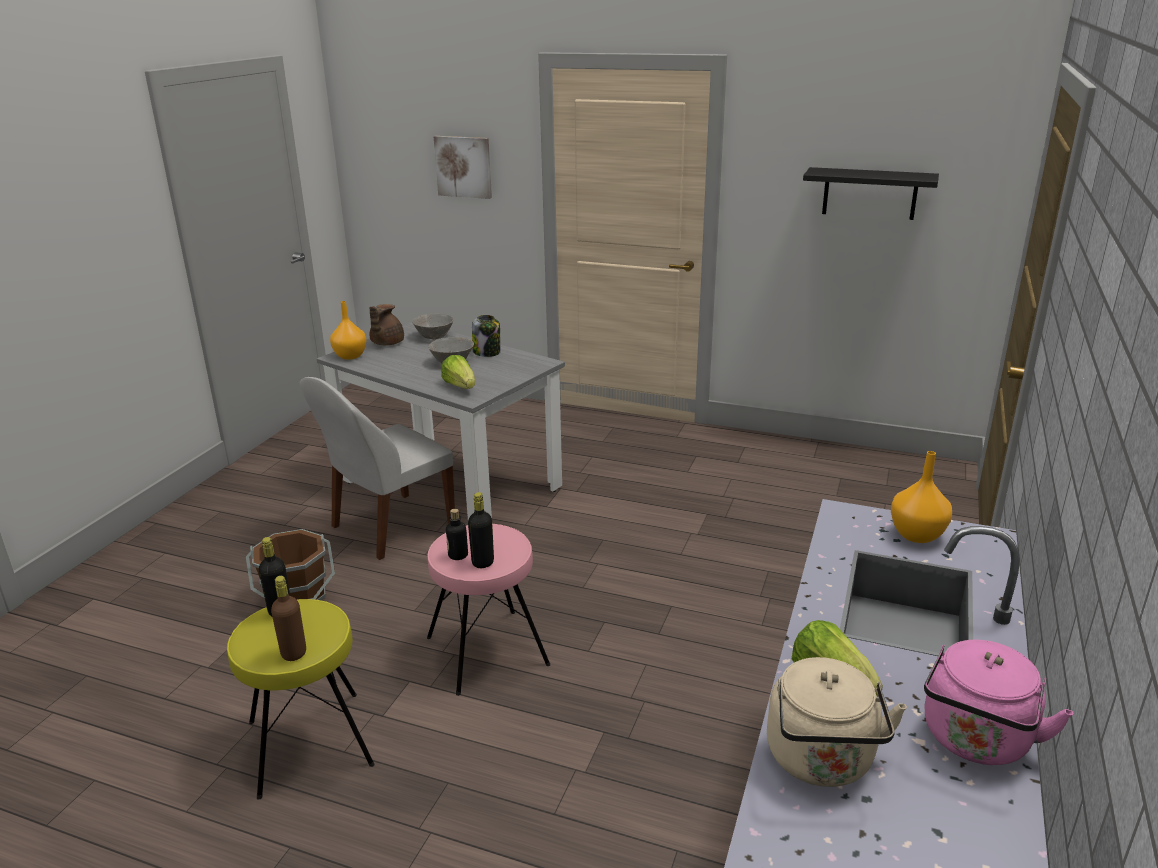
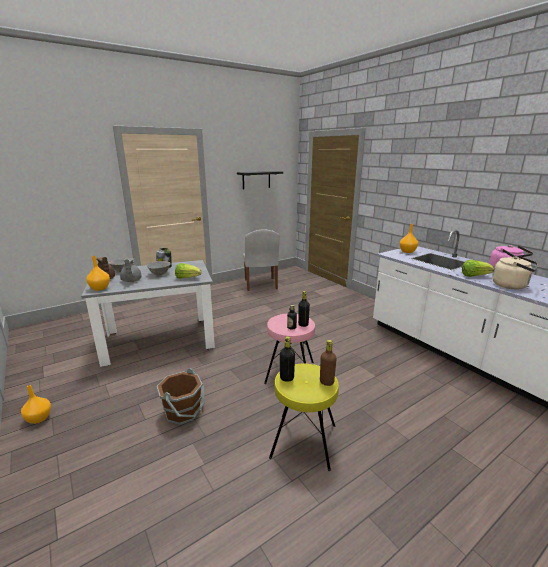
camera: 55 degrees left, 5 degrees down
(214, 504) = (39, 418): none -> orange vase
(390, 527) = (167, 366): white chair -> white chair (260, 285)
(400, 359) = (131, 280): none -> grey teapot
(464, 166) = (73, 187): picture -> none

